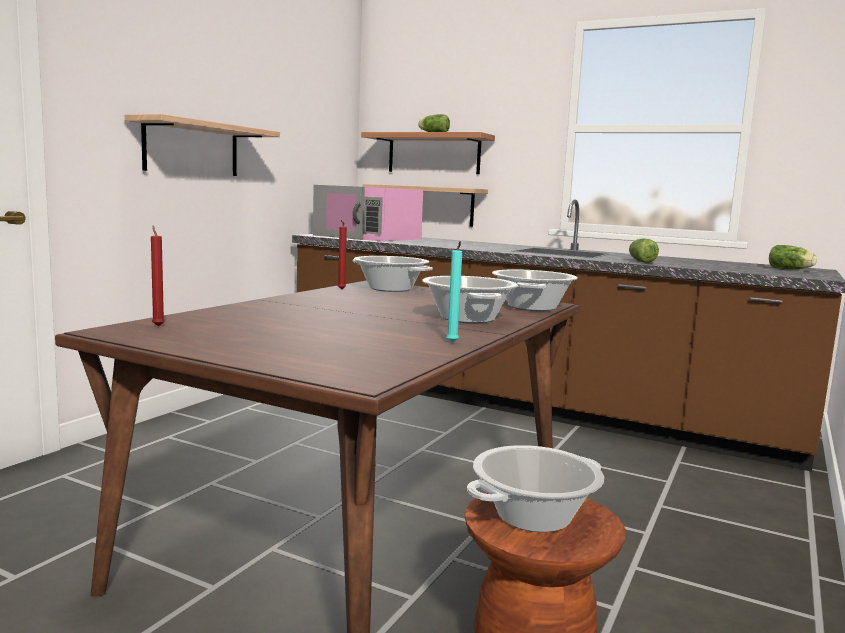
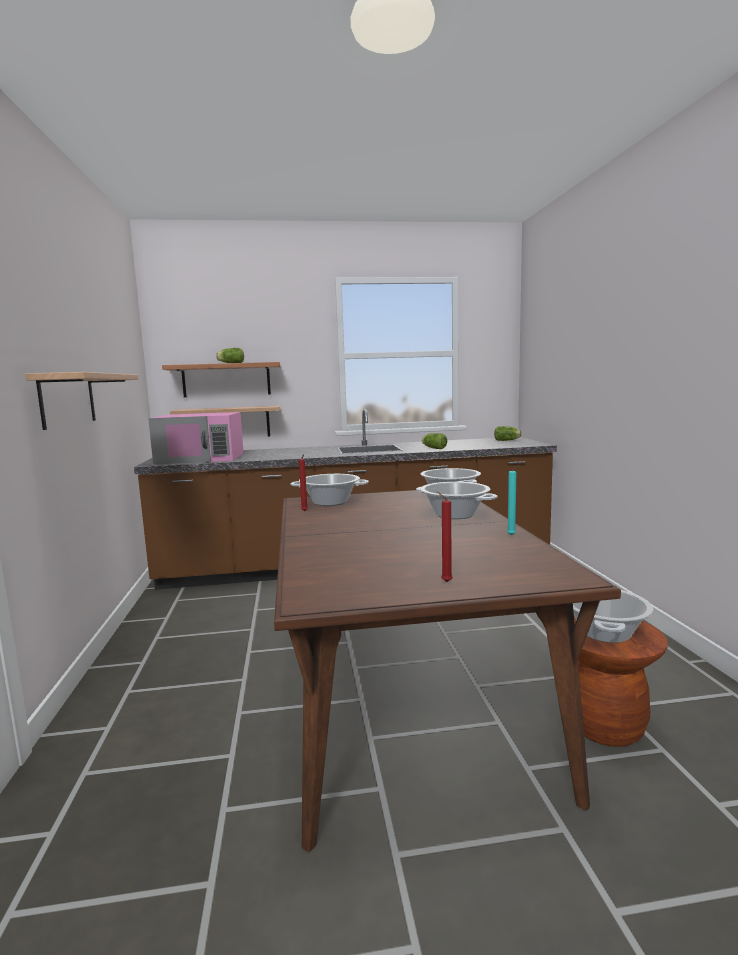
camera: 35 degrees left, 0 degrees up
(158, 326) = (321, 583): red candle -> red candle (444, 582)

